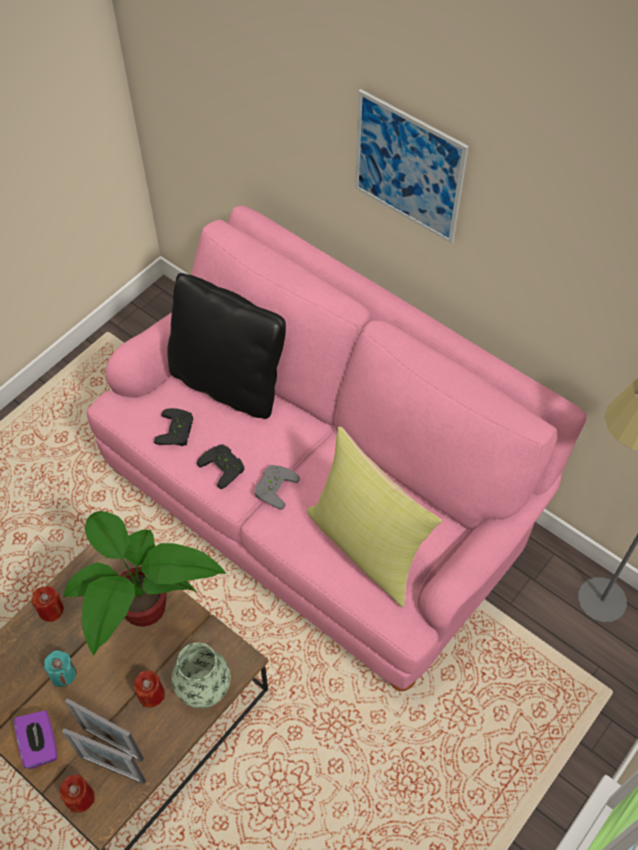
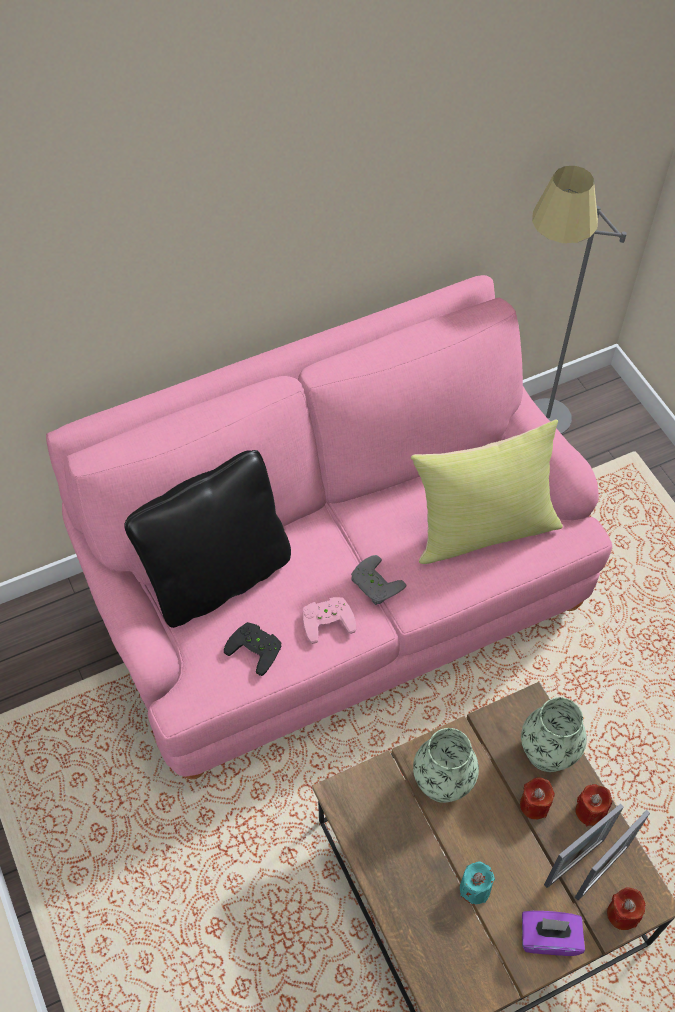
camera: 65 degrees left, 0 degrees up
(51, 609) = (389, 878): red candle -> red candle (590, 811)
(144, 617) = (443, 781): potted plant -> vase
(224, 466) = (327, 618): black game controller -> pink game controller
(408, 167) = (244, 213): picture -> none

